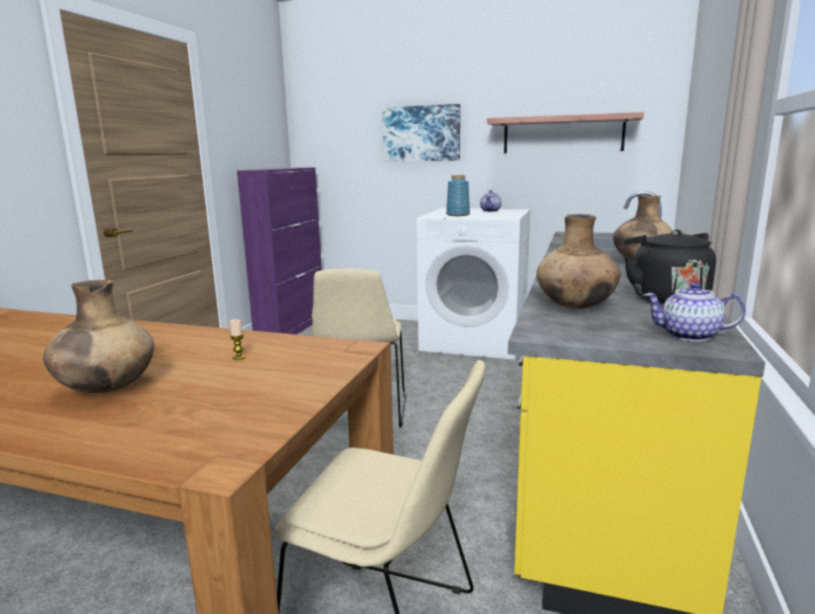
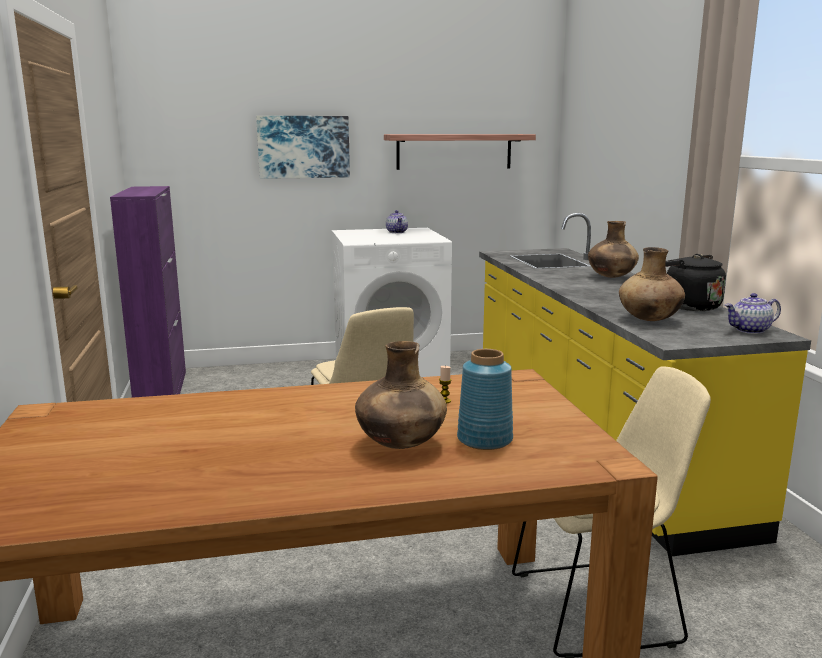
camera: 30 degrees left, 0 degrees up
(457, 215) = (378, 239): blue vase -> blue vase (484, 440)

